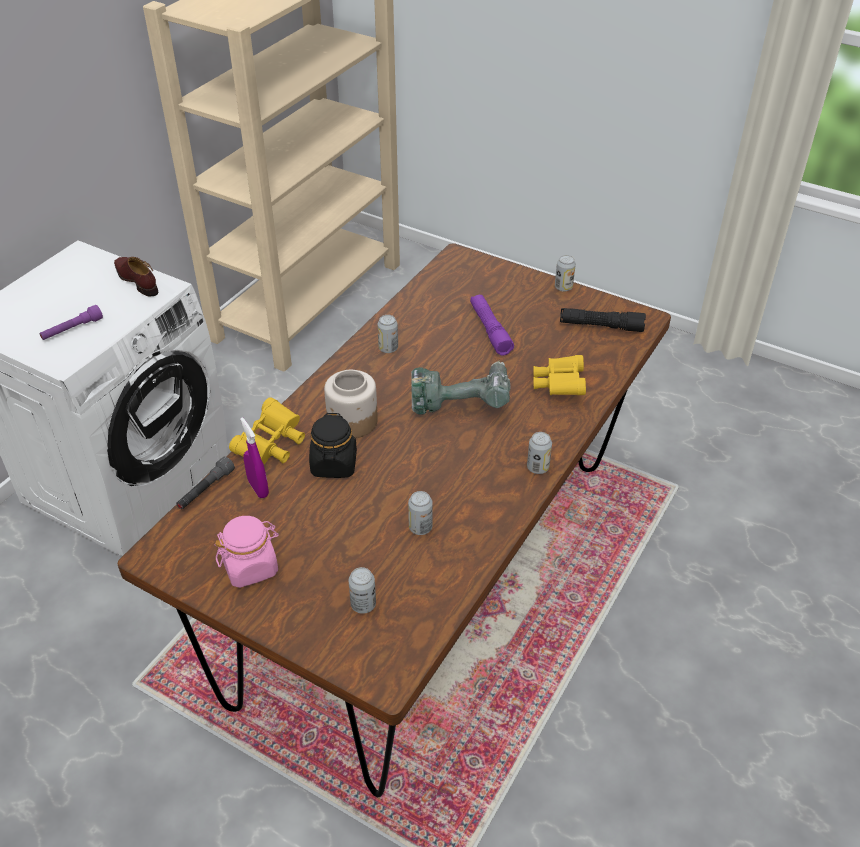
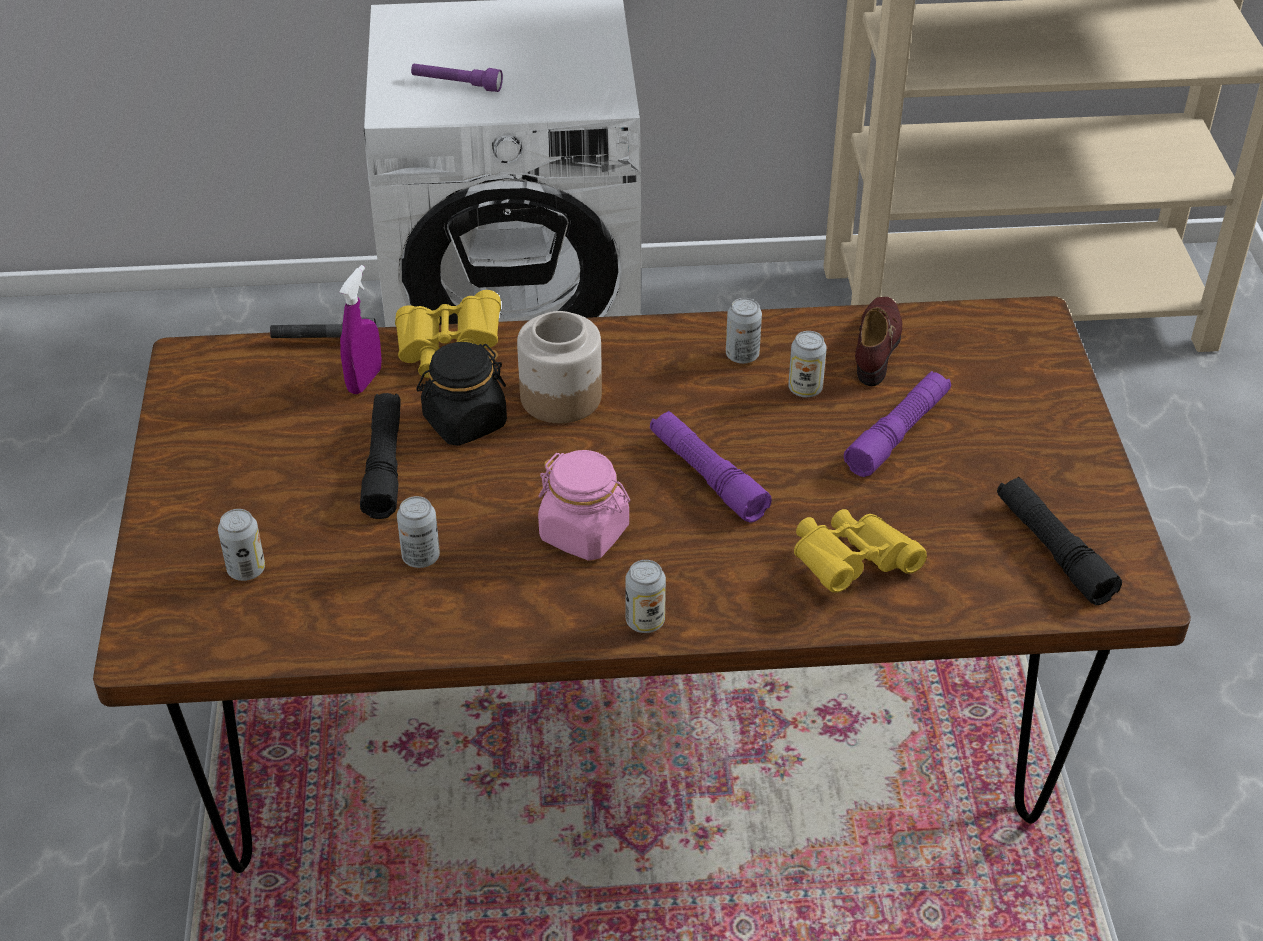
camera: 55 degrees right, 0 degrees up
(137, 280) = (597, 76): brown shoe -> brown shoe (877, 347)
(251, 567) = (232, 443): pink jar -> pink jar (585, 533)
(335, 510) = (384, 464): none -> black flashlight
(460, 400) = (707, 476): power drill -> purple flashlight
(563, 287) = (1101, 464): can -> can (805, 389)

